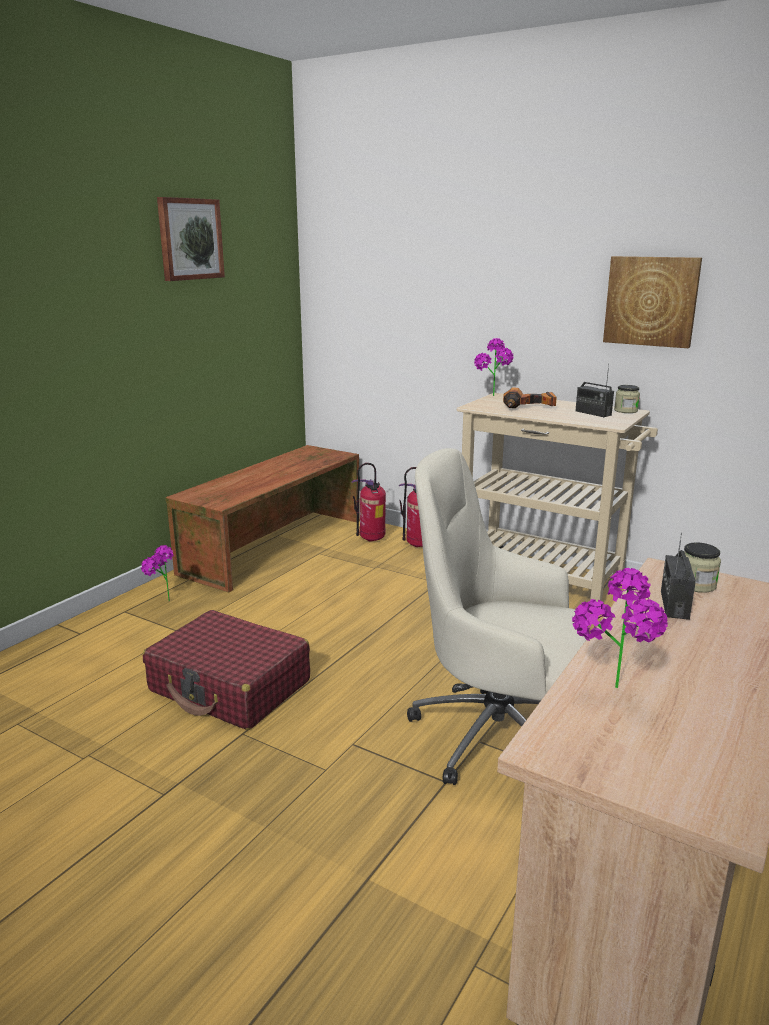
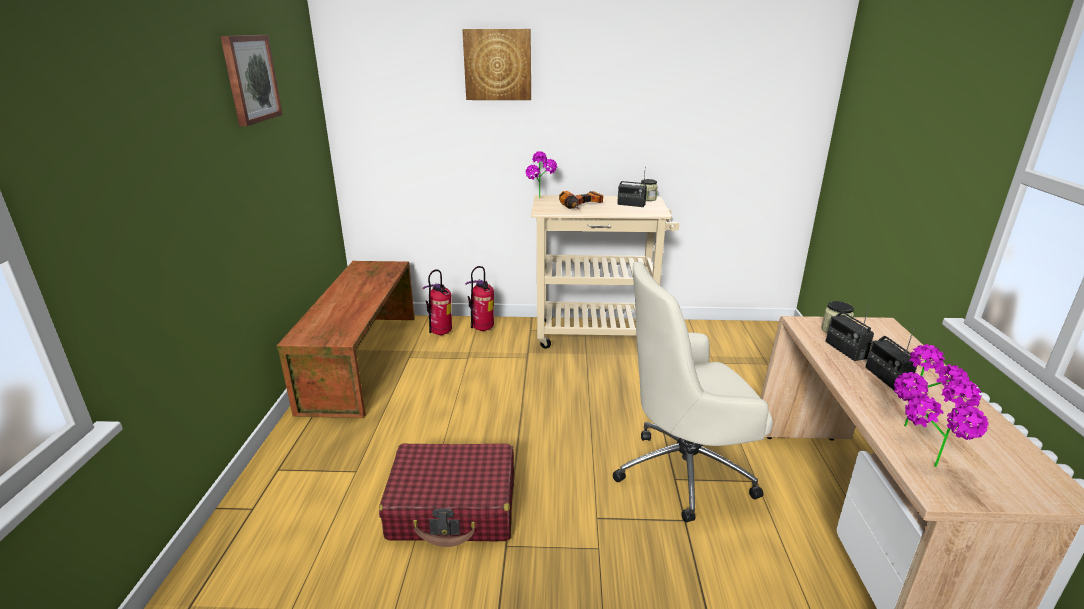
camera: 30 degrees left, 5 degrees up
(161, 601) = (306, 447): potted plant -> potted plant (929, 471)
(651, 301) = (656, 114): picture -> picture (498, 65)
(681, 642) = (886, 378): none -> radio

